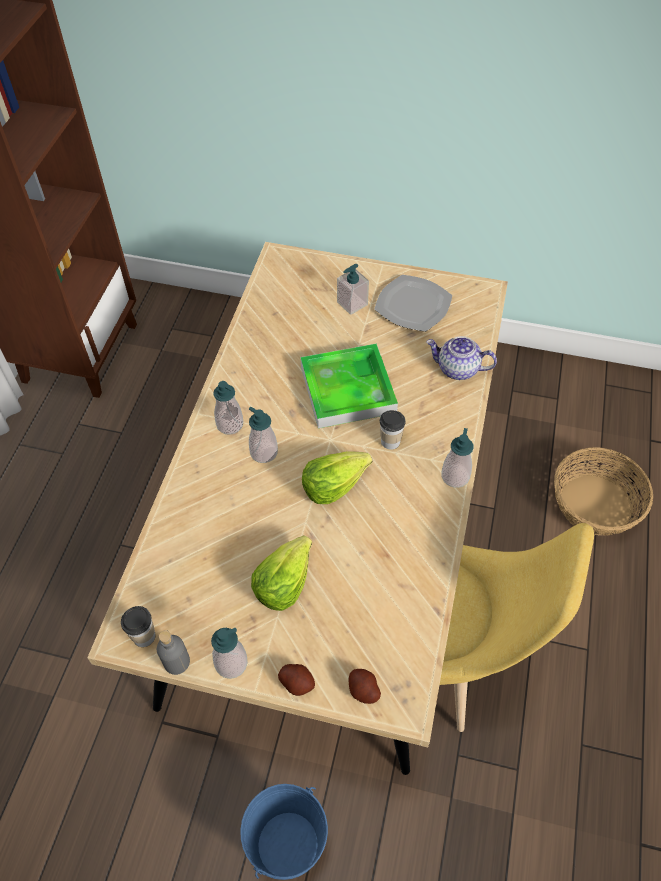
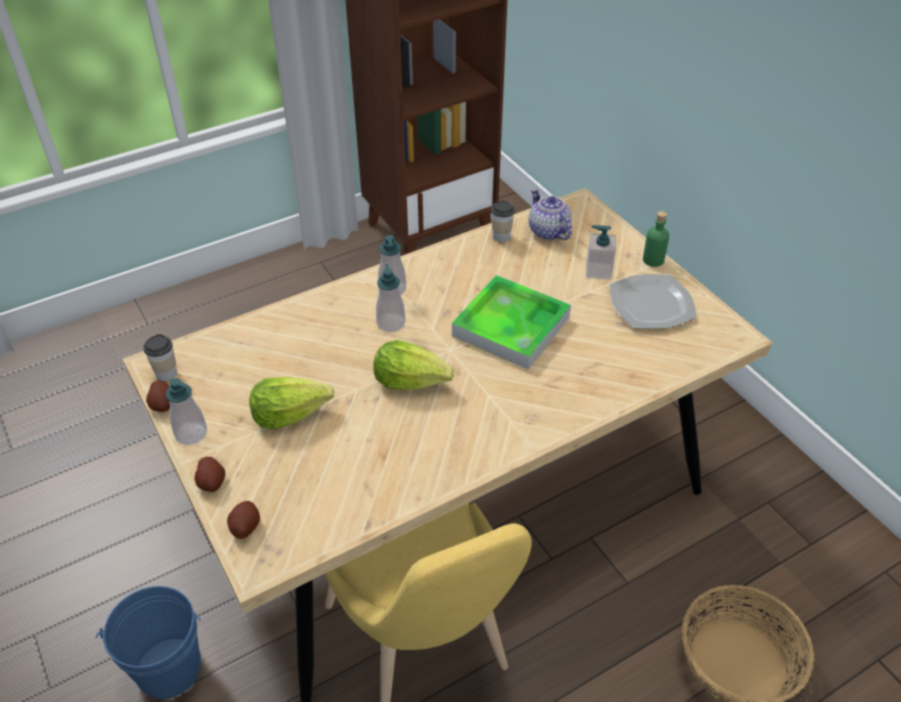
camera: 45 degrees right, 10 degrees down
(176, 662) = (163, 404): grey bottle -> potato
(376, 270) = (653, 260): none -> green bottle
(390, 441) = (495, 385): cup -> cup (501, 236)
(455, 476) = (513, 448): soap dispenser -> none
(457, 369) = (625, 375): teapot -> teapot (547, 231)

